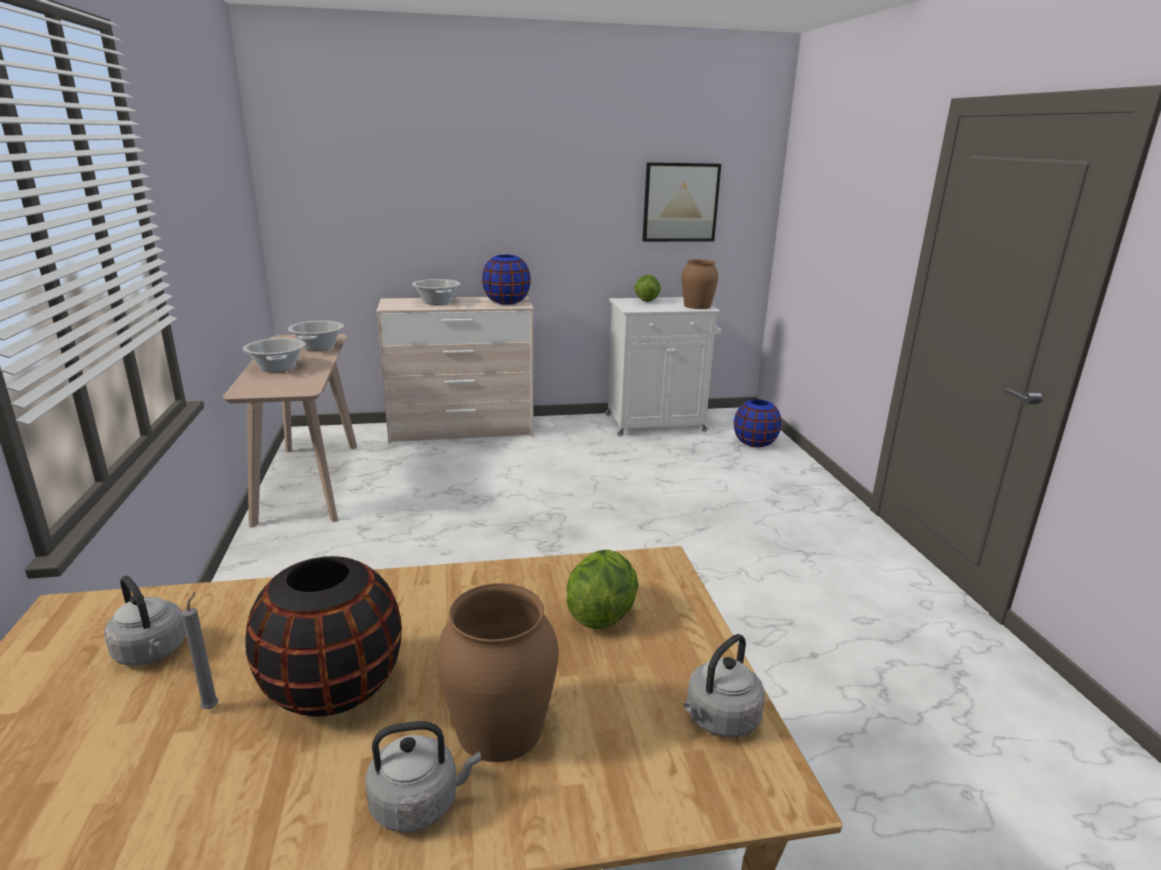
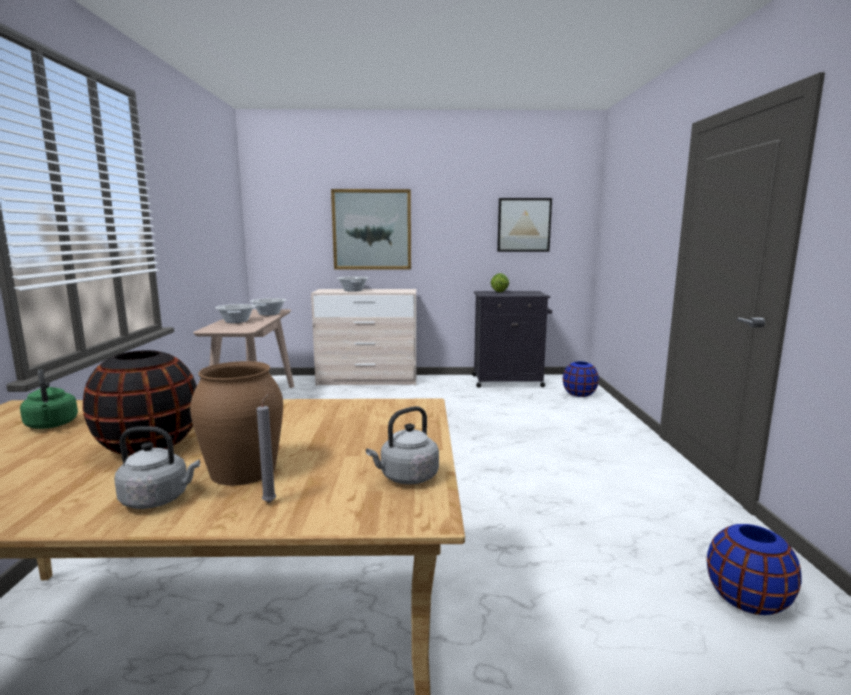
camera: 10 degrees right, 10 degrees down
(152, 653) = (52, 425): grey kettle -> green kettle
(212, 706) = (66, 449): grey candle -> grey candle (271, 501)
(460, 208) = (372, 229): none -> picture
(506, 302) = (399, 290): blue vase -> blue vase (746, 600)
(601, 614) = (359, 425): lettuce -> none
(657, 423) = (509, 381): white cabinet -> black cabinet
(697, 306) = (534, 294): brown vase -> none

